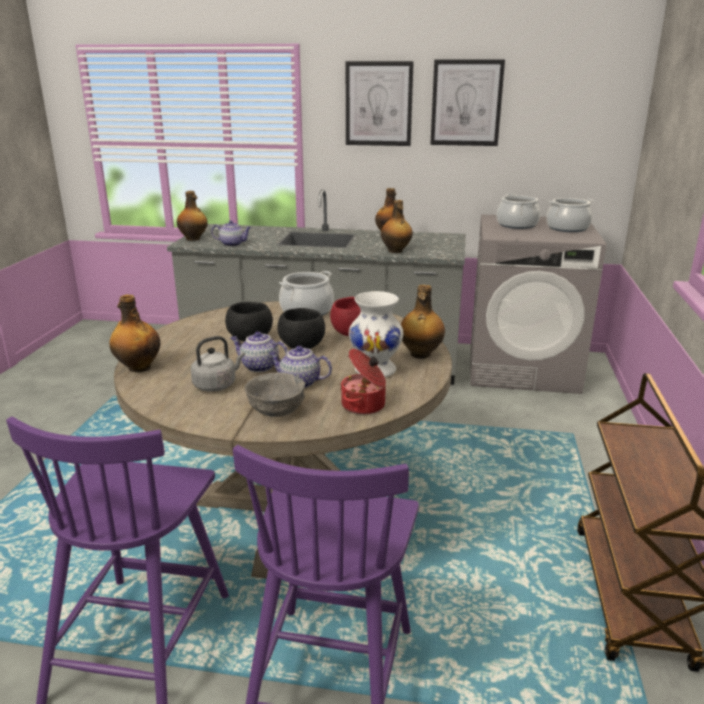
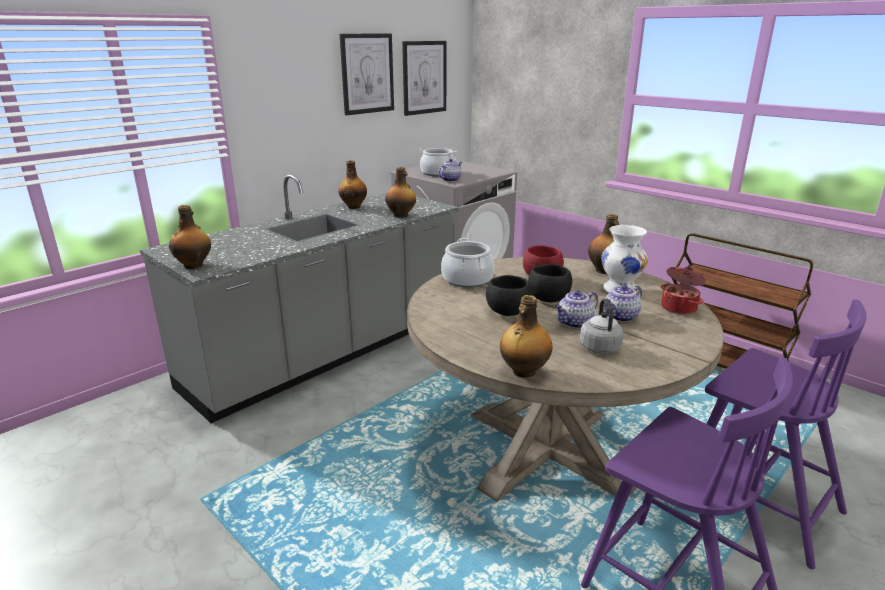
camera: 55 degrees left, 0 degrees up
(233, 244) = (256, 255): teapot -> teapot (450, 180)
(276, 410) = (667, 336): grey bowl -> none
(378, 104) = (297, 79): picture -> picture (424, 77)
(567, 228) = (469, 168): cooking pot -> none

